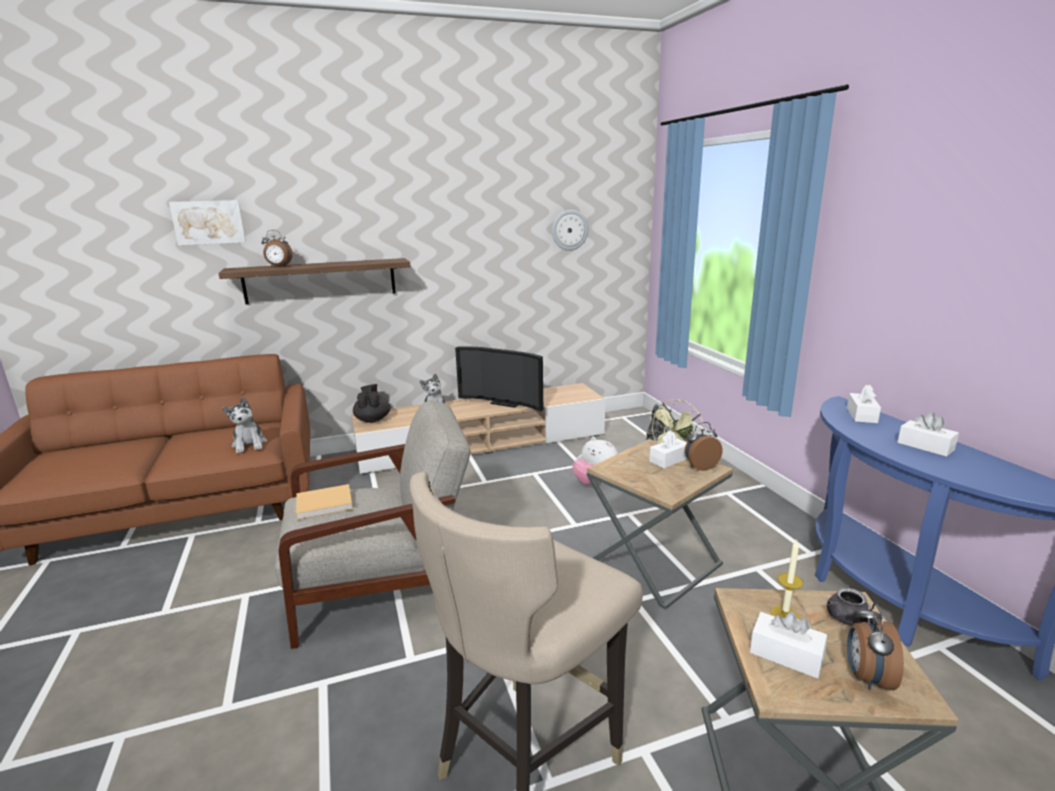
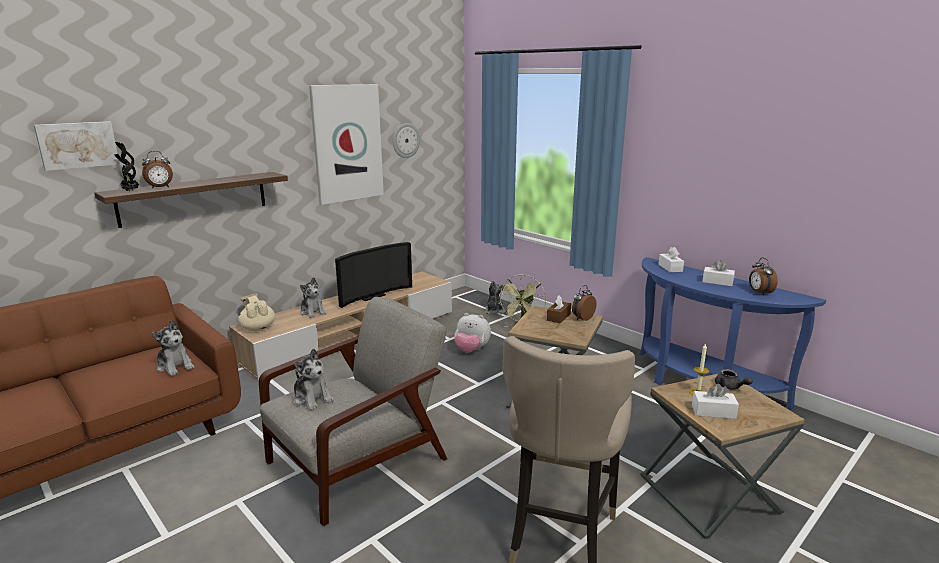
camera: 25 degrees left, 0 degrees up
(249, 268) = (130, 191): none -> potted plant
(326, 503) = (312, 398): beige book -> plush toy
(372, 419) = (258, 328): black teapot -> beige teapot
(494, 231) = (347, 143): none -> picture
(505, 403) = (371, 296): television -> television turned 45 degrees counterclockwise
(669, 460) = (558, 317): white tissue box -> brown tissue box
(866, 677) = (756, 412): alarm clock -> alarm clock (759, 293)

